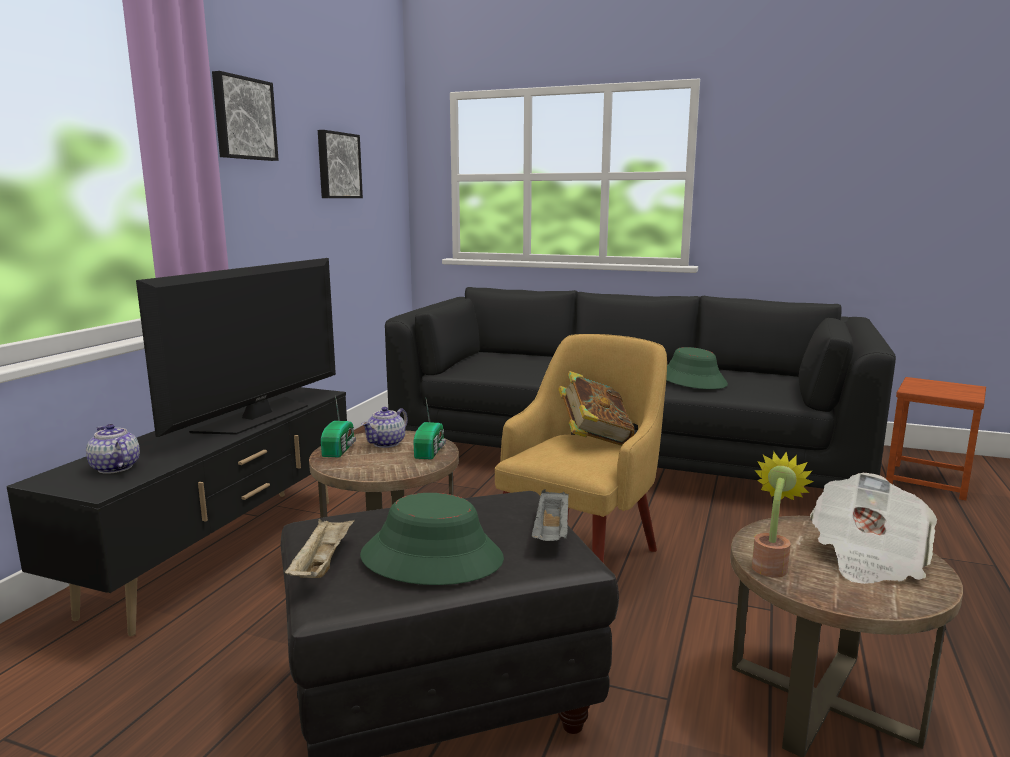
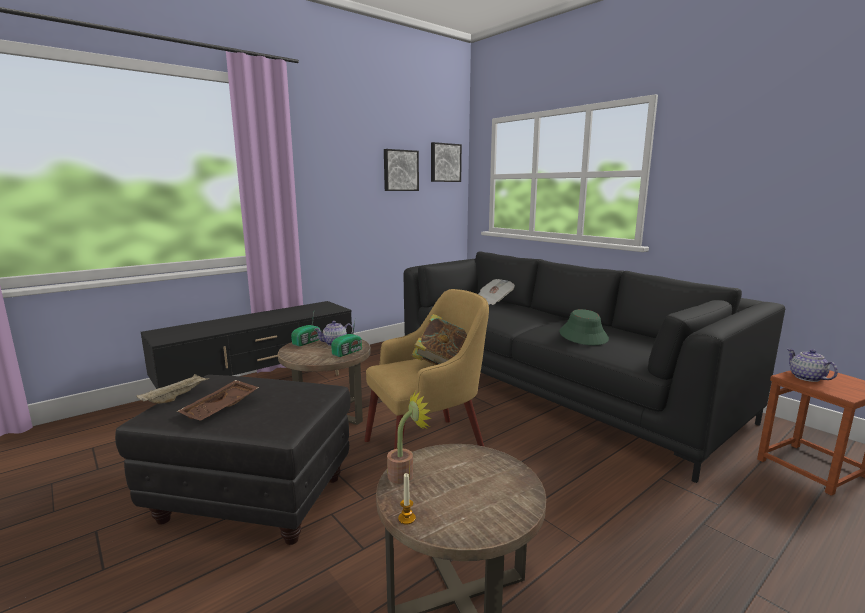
camera: 30 degrees right, 0 degrees up
(115, 468) = (186, 331): teapot -> teapot (807, 378)
(243, 118) = (322, 145): picture -> picture (445, 162)
(257, 417) = (285, 316): television -> none
(432, 558) = (221, 408): green hat -> brown tray
(552, 533) = (298, 412): grey tray -> none
(853, 605) = (407, 518): none -> candle
(867, 557) = (482, 492): newspaper -> newspaper (492, 302)

